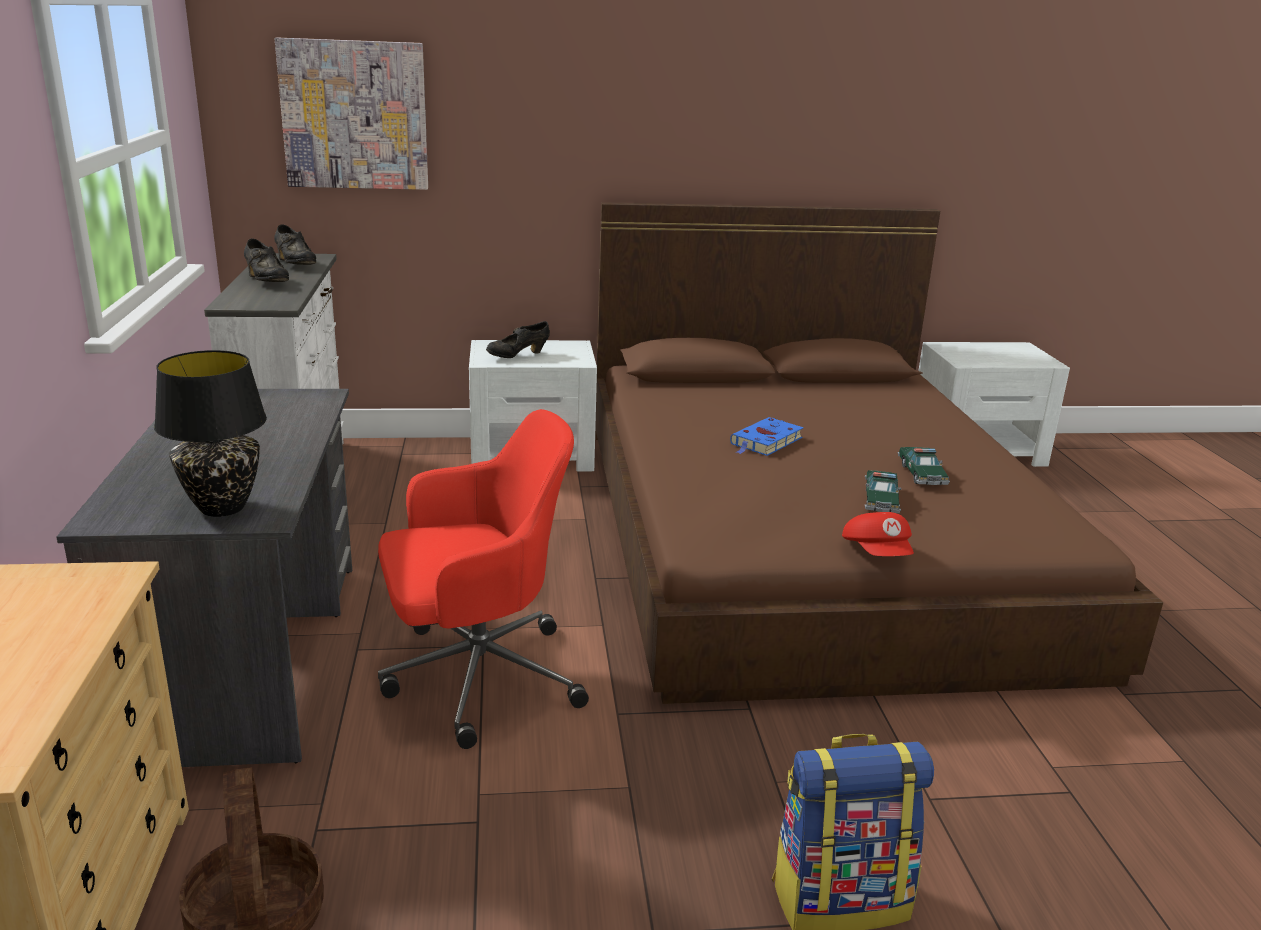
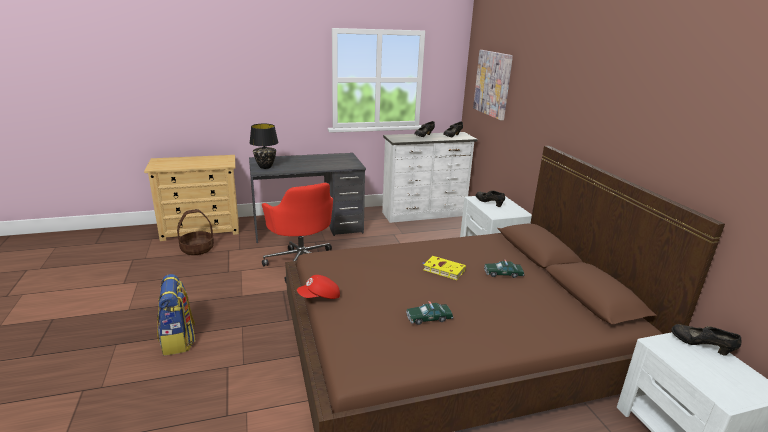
camera: 80 degrees right, 0 degrees up
(765, 442) = (442, 270): blue book -> yellow book
(880, 500) = (383, 301): toy car -> toy car (503, 274)
(960, 348) = (700, 346): none -> black shoe

